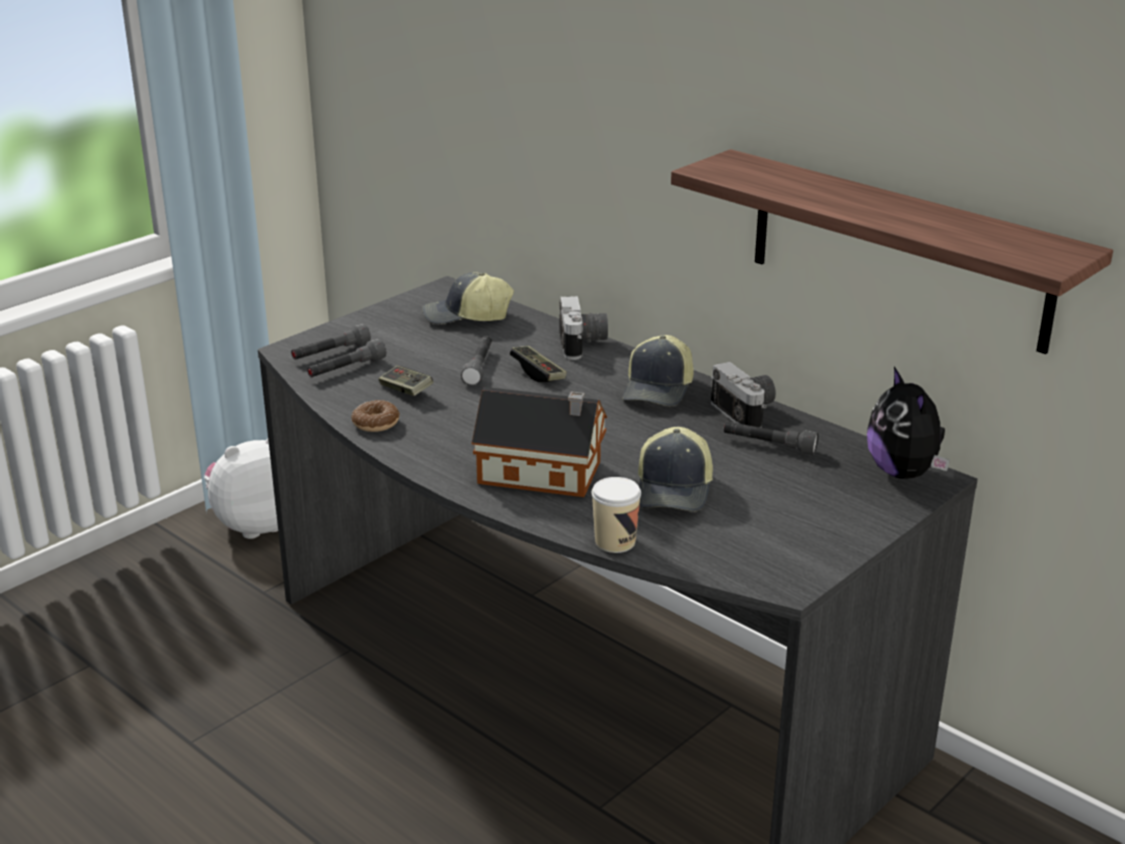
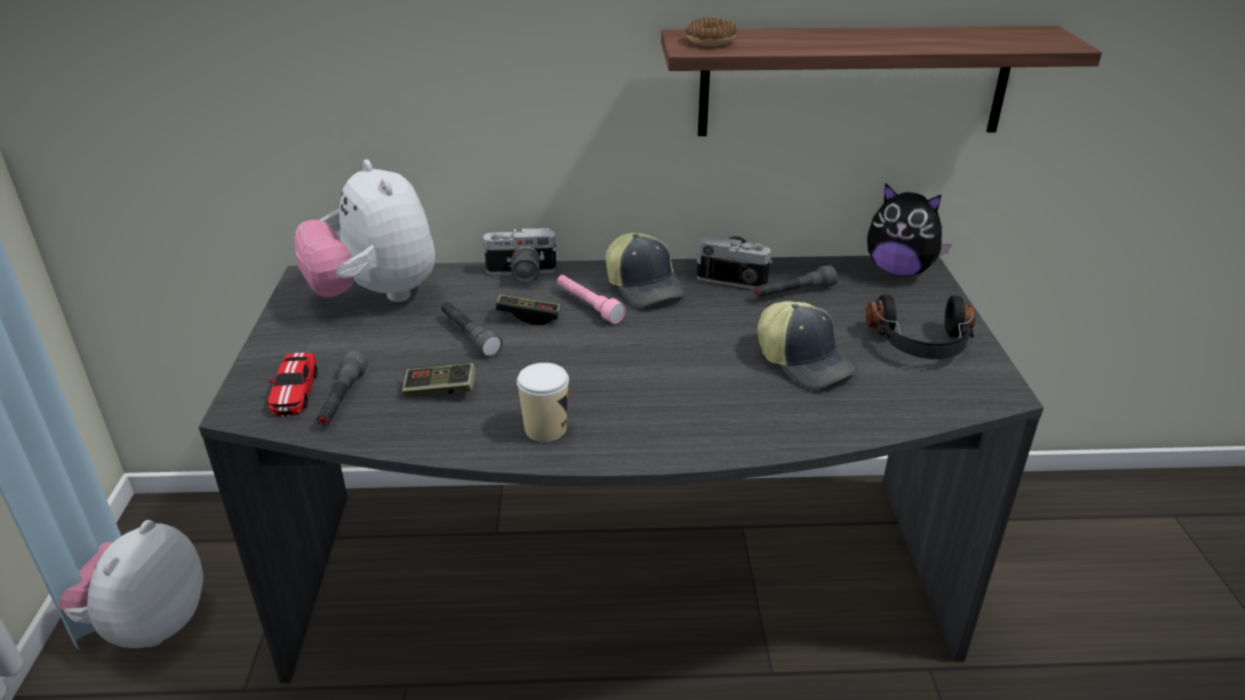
camera: 45 degrees left, 5 degrees up
(330, 353) = (295, 391): grey flashlight -> toy car
(376, 423) = (469, 438): donut -> donut (710, 41)
(467, 317) = (376, 295): cap -> plush toy
(544, 473) = (695, 403): toy house -> none
(583, 344) = (521, 275): camera -> camera turned 135 degrees clockwise
(592, 384) = (588, 305): none -> pink flashlight
(615, 542) = (850, 430): cup -> cup (545, 429)
(795, 526) = (921, 345): none -> black headphones

